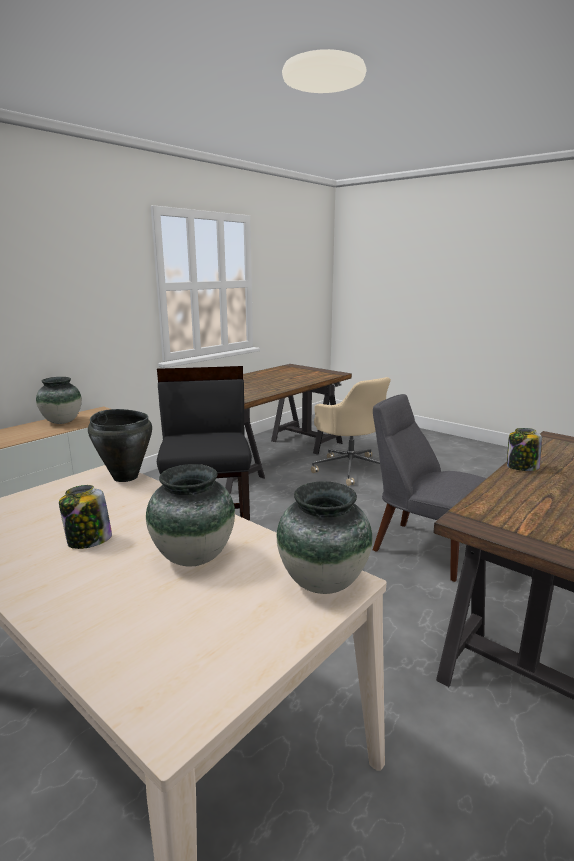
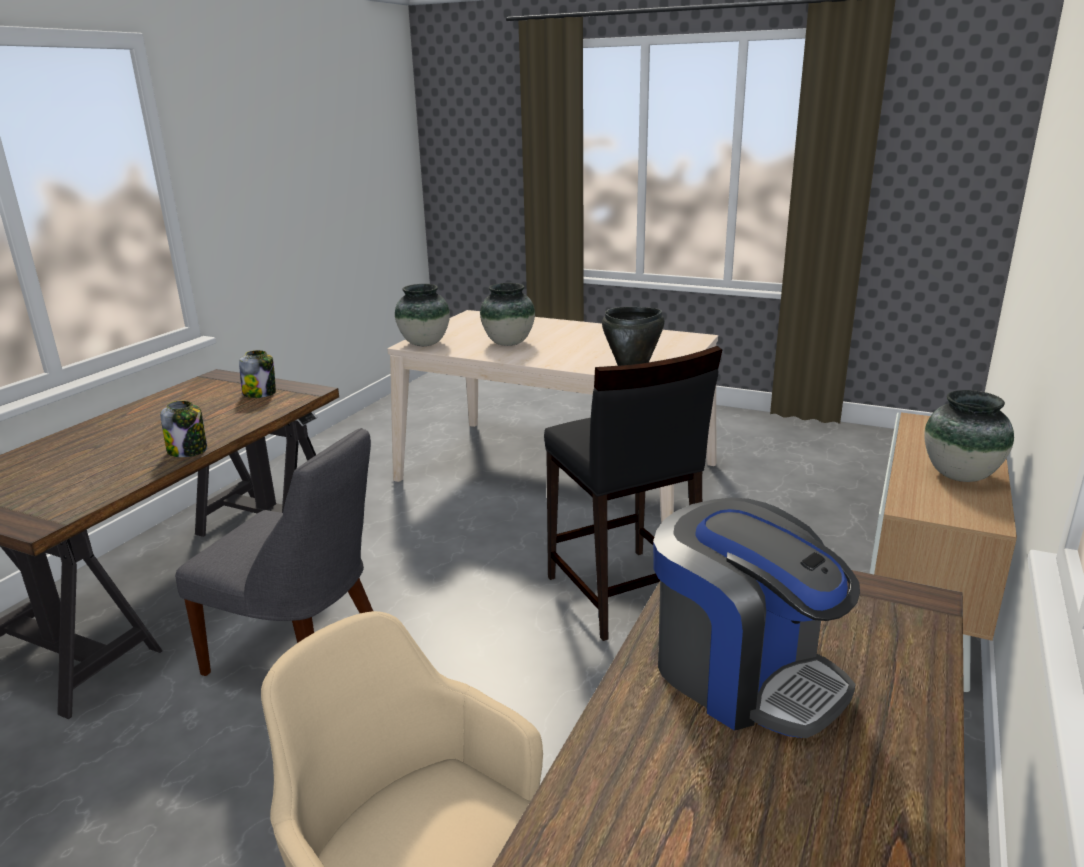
camera: 165 degrees right, 5 degrees up
(88, 541) = (585, 341): jar -> jar (260, 393)
(258, 386) = (744, 674): none -> coffee machine

